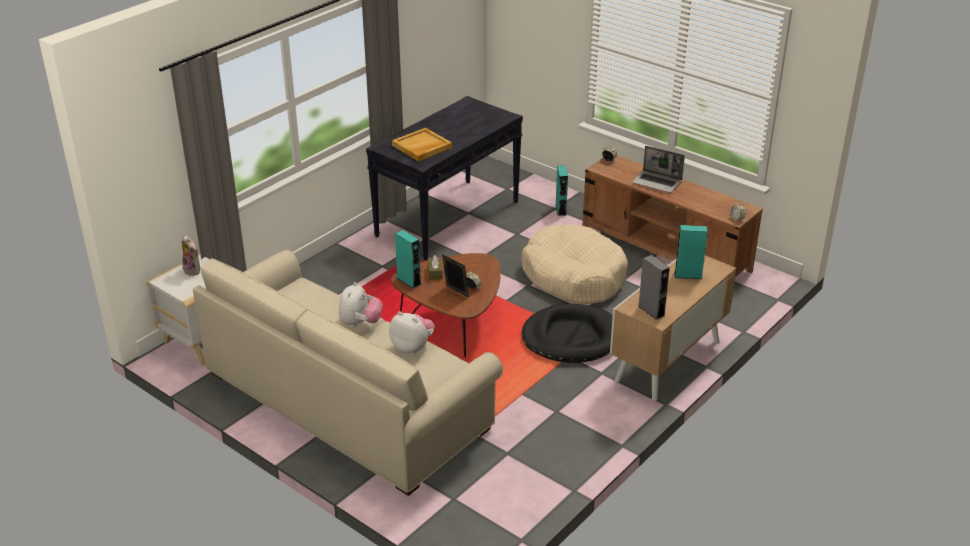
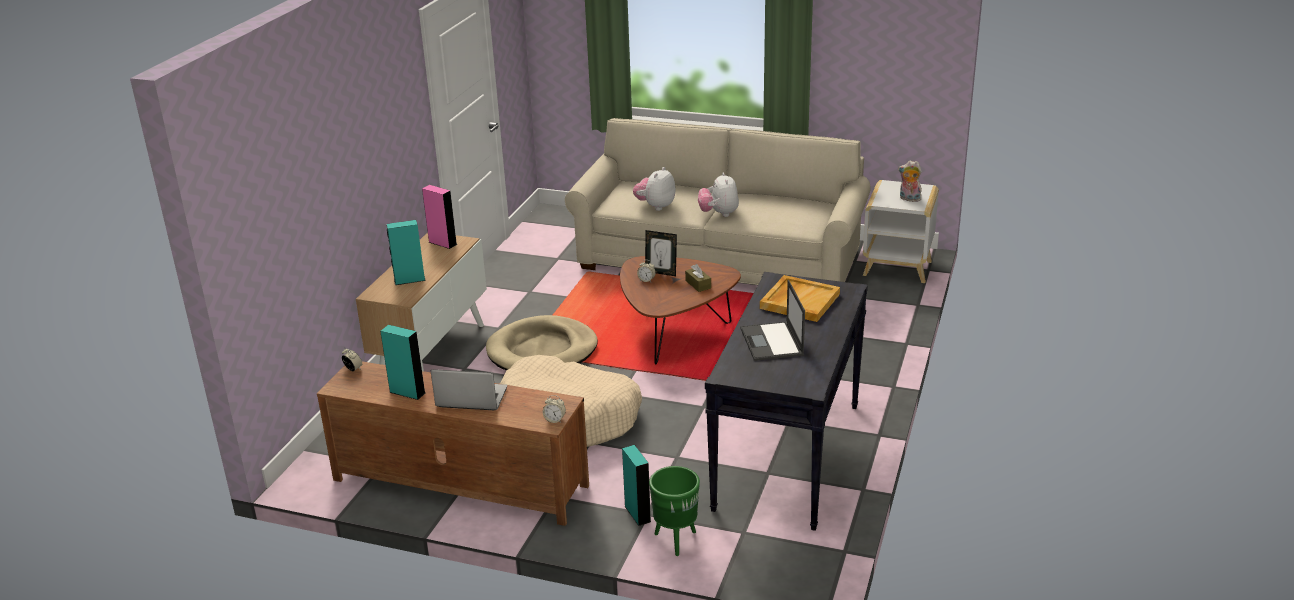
camera: 160 degrees right, 5 degrees down
(409, 281) = (717, 272): turquoise speaker -> turquoise speaker (407, 392)
(412, 347) = (655, 206): plush toy -> plush toy turned 105 degrees clockwise
(464, 127) = (772, 342): none -> laptop
(547, 193) = (675, 541): none -> green planter
(571, 338) = (542, 351): black dog bed -> beige dog bed
(651, 311) = (442, 243): grey speaker -> pink speaker

